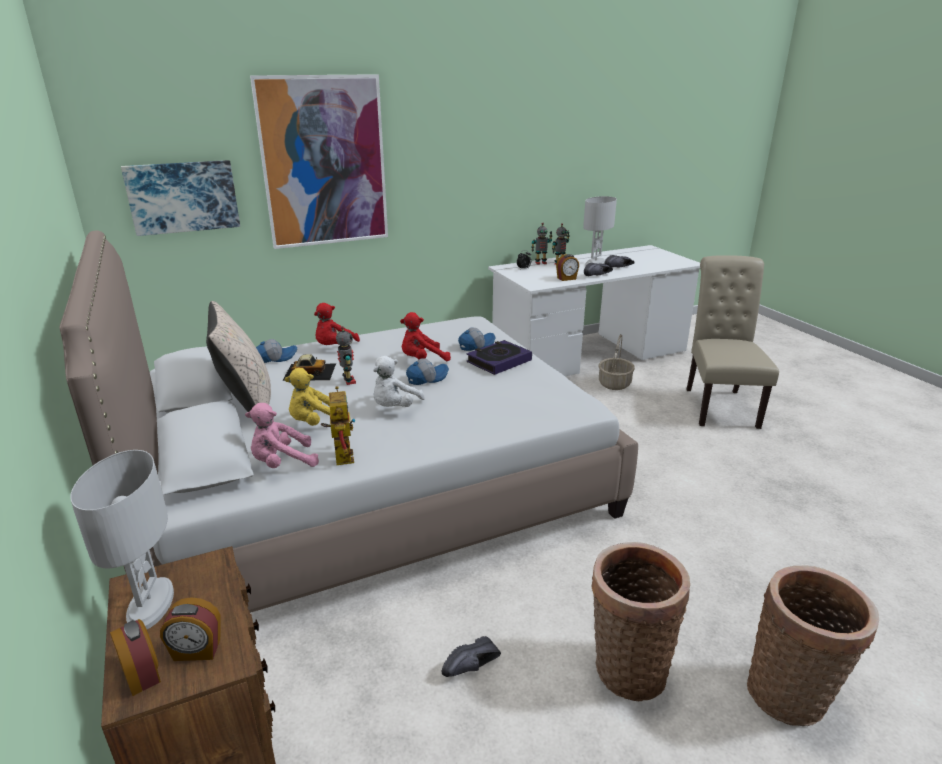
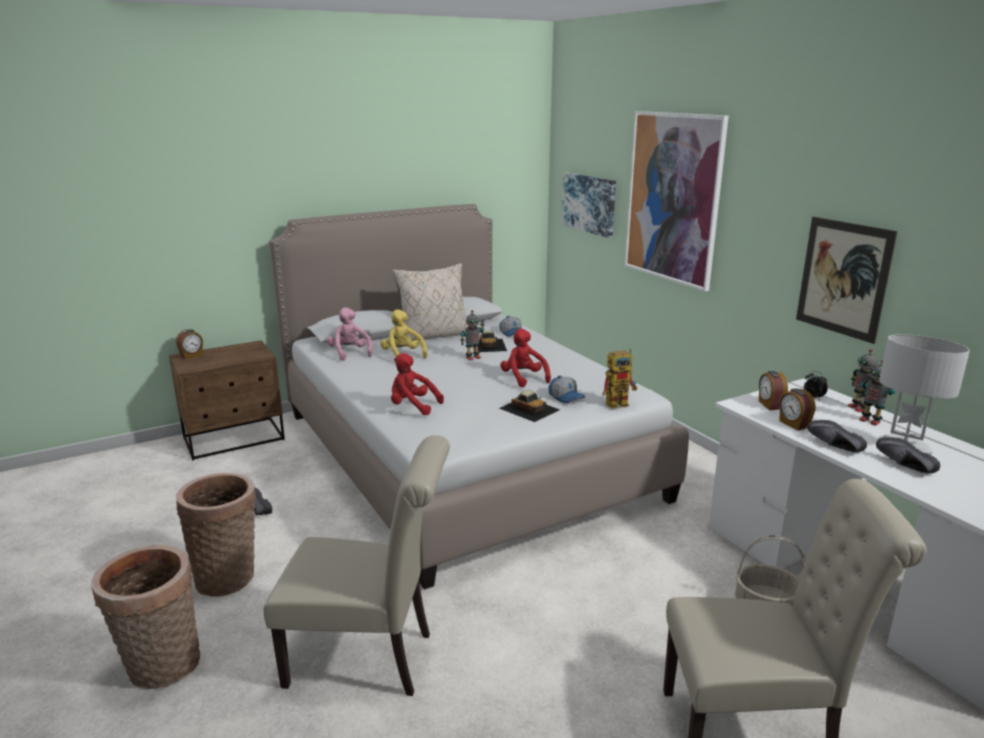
camera: 85 degrees right, 5 degrees down
(151, 605) = (236, 350): white table lamp -> none
(197, 651) = (199, 362): alarm clock -> alarm clock (770, 405)
(334, 347) = (541, 347): red plush toy -> red plush toy (412, 406)
(341, 454) = (357, 366): toy robot -> toy robot (620, 403)
(394, 407) = (425, 375): white plush toy -> none
(427, 378) = (481, 381): cap -> none
(499, 361) = (529, 408): book -> toy car
(500, 186) = (843, 278): none -> picture
(719, 545) = (369, 659): none -> beige chair

